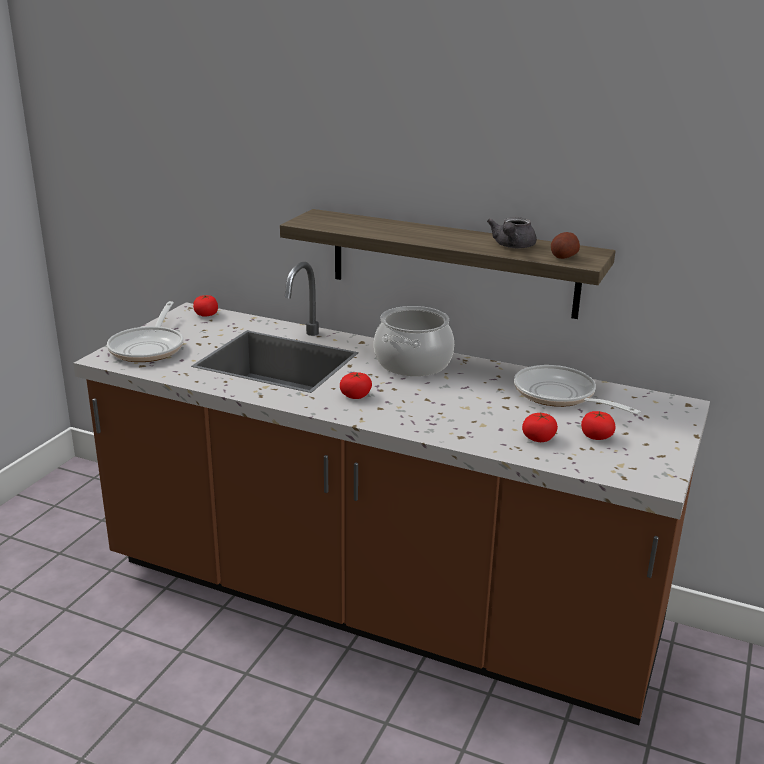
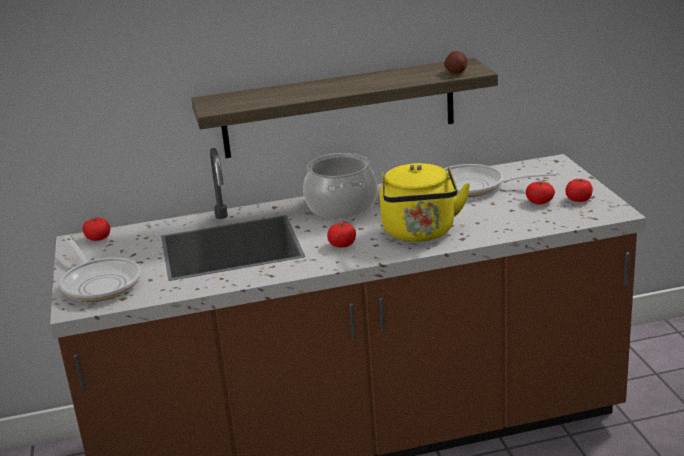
camera: 35 degrees left, 0 degrees up
(434, 415) = (420, 233): none -> yellow kettle
(512, 246) = (408, 76): grey teapot -> none
(538, 438) = (509, 217): tomato -> tomato (579, 199)

